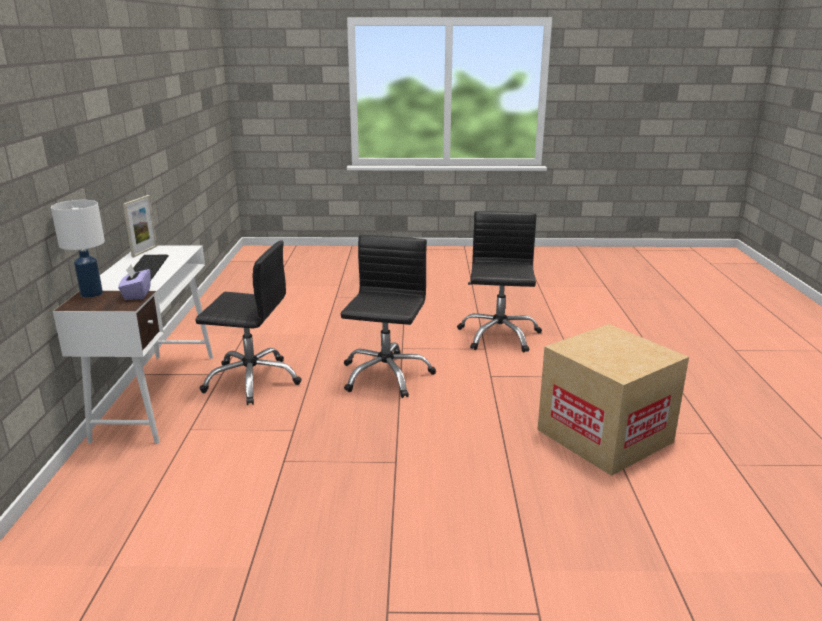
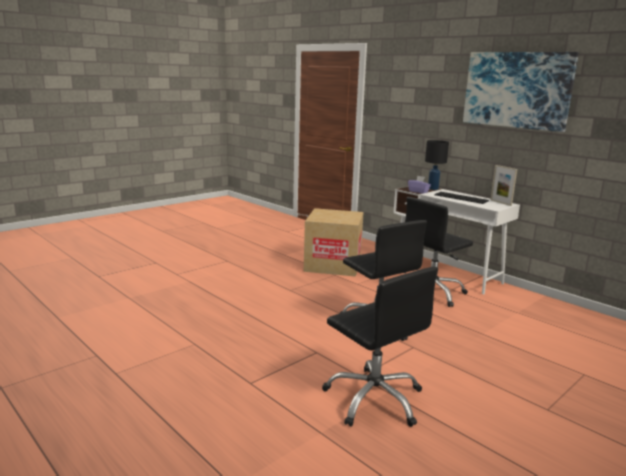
camera: 135 degrees right, 5 degrees down
(91, 294) = (432, 188): white table lamp -> black table lamp
(94, 85) = (516, 90): none -> picture
(604, 435) = (194, 341): cardboard box -> cardboard box (333, 265)

